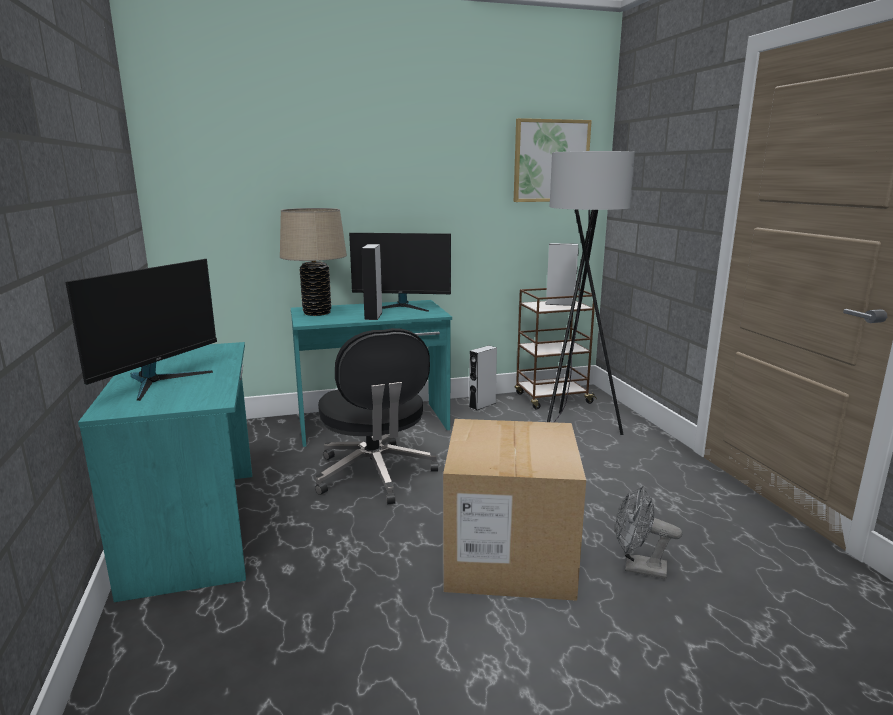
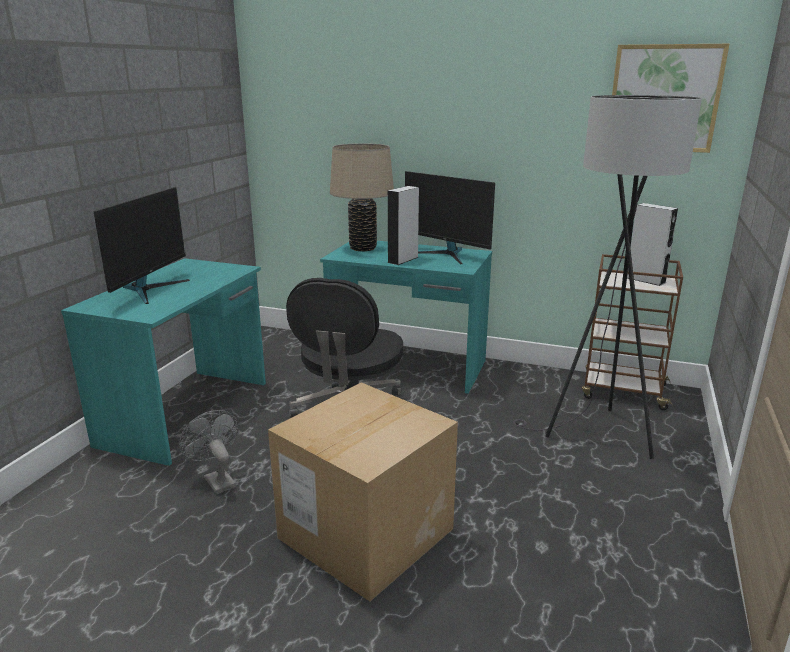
camera: 35 degrees right, 5 degrees up
(158, 381) = (149, 289): monitor -> monitor turned 45 degrees counterclockwise
(482, 405) = (533, 377): grey speaker -> none
(638, 568) = (468, 603): grey fan -> grey fan (216, 480)

